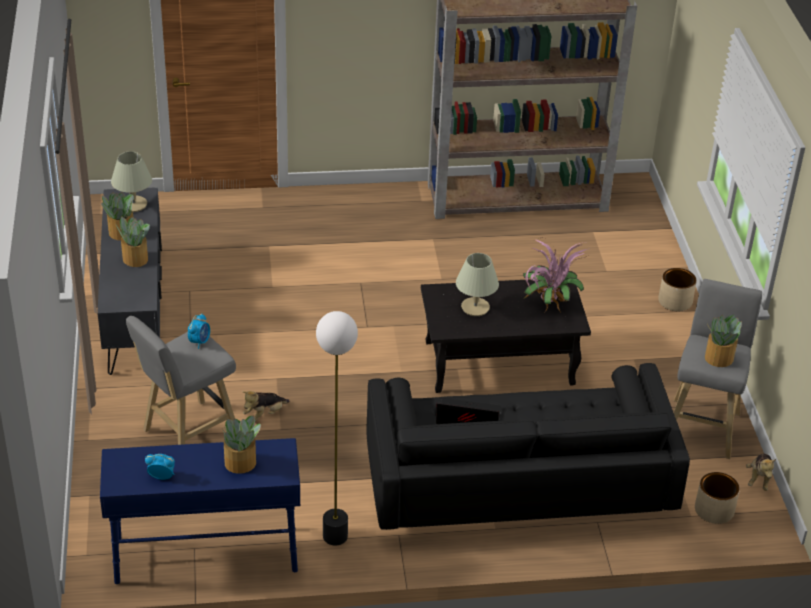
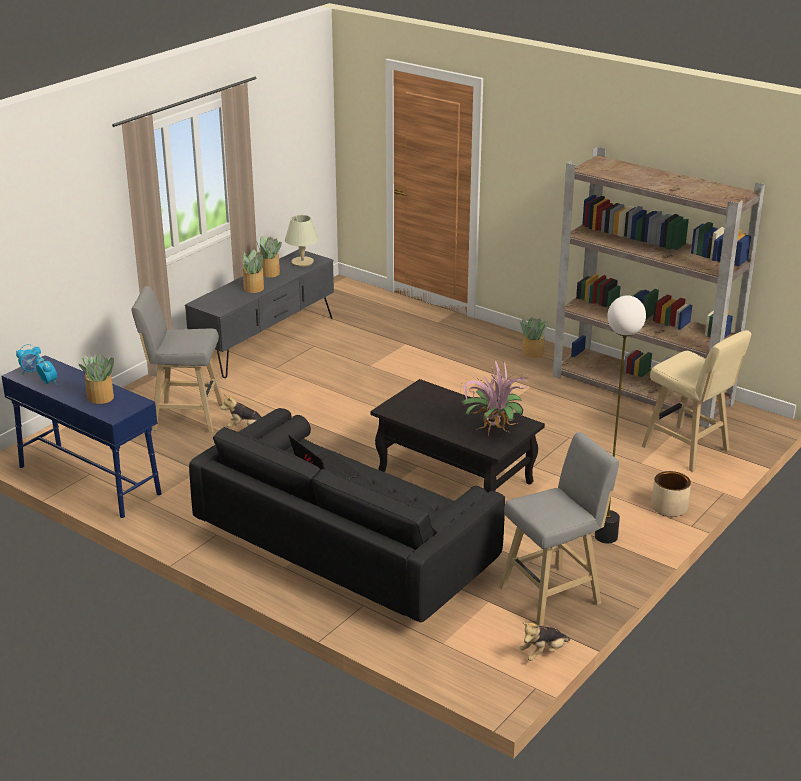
camera: 45 degrees right, 10 degrees down
(200, 341) = (200, 334): alarm clock -> alarm clock (31, 371)
(334, 536) = (176, 513): floor lamp -> floor lamp (605, 536)
(475, 308) = (434, 408): beige table lamp -> none
(622, 240) = (688, 450): none -> beige stool
(714, 510) = (467, 651): beige planter -> none
(718, 358) = (546, 508): potted plant -> potted plant (532, 353)

